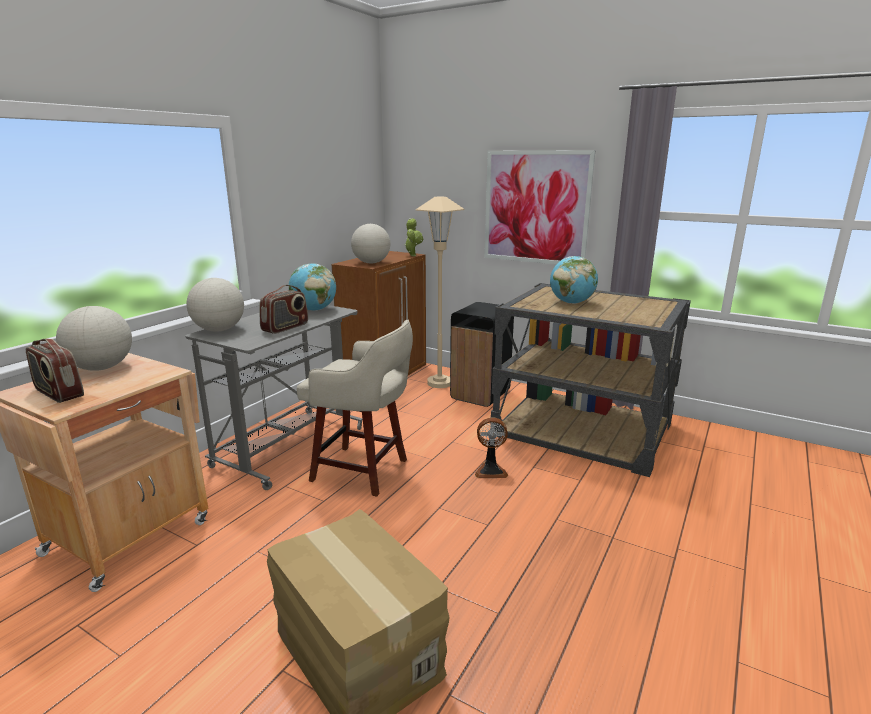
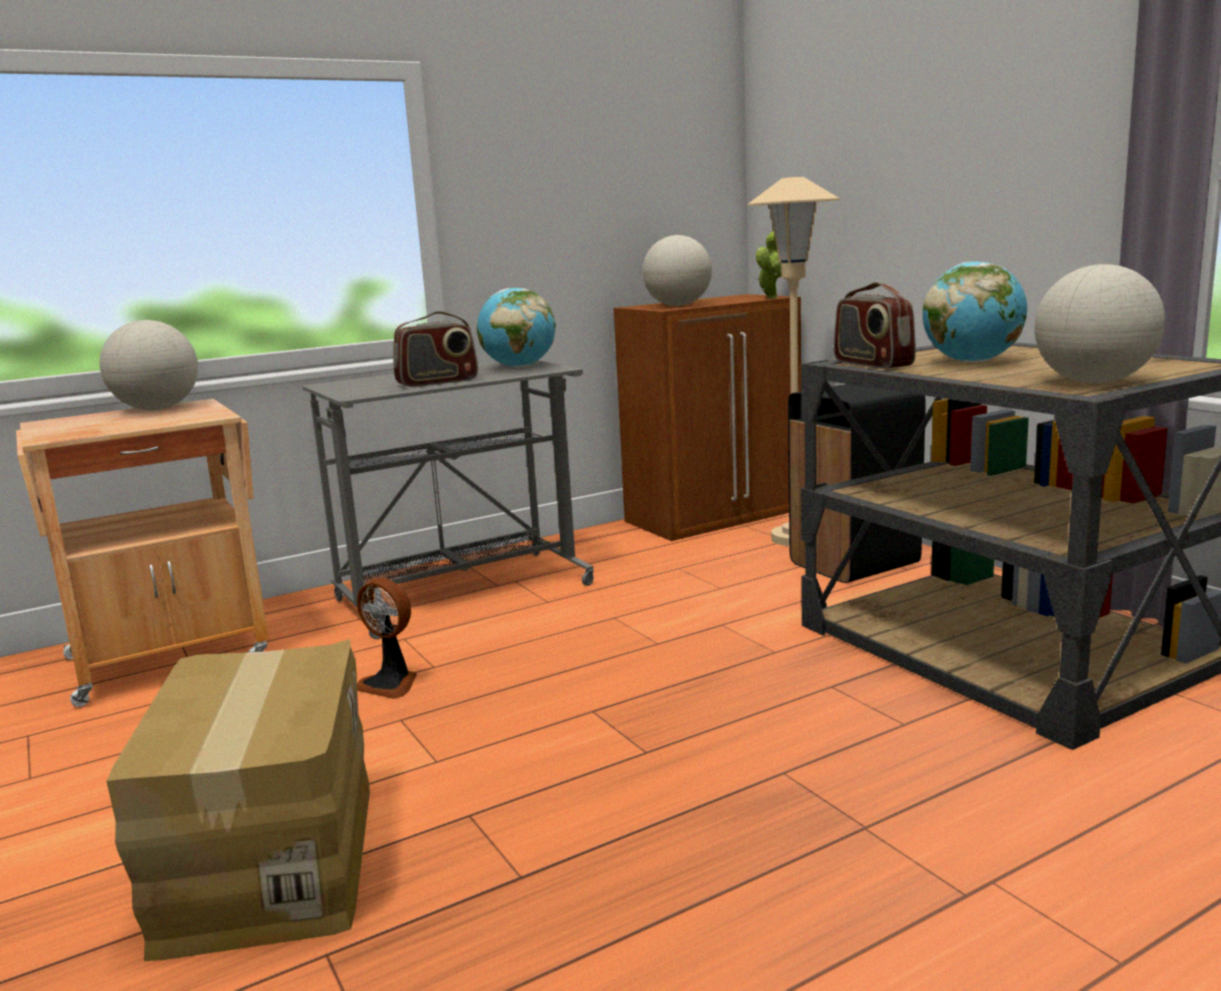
camera: 30 degrees right, 5 degrees down
(58, 393) = (73, 426): radio -> radio (872, 364)
(219, 330) = (352, 382): globe -> globe (1094, 382)
(363, 471) = (530, 641): beige stool -> none
(490, 471) = (741, 677): fan -> fan (391, 684)
(536, 207) = (981, 186): picture -> none

